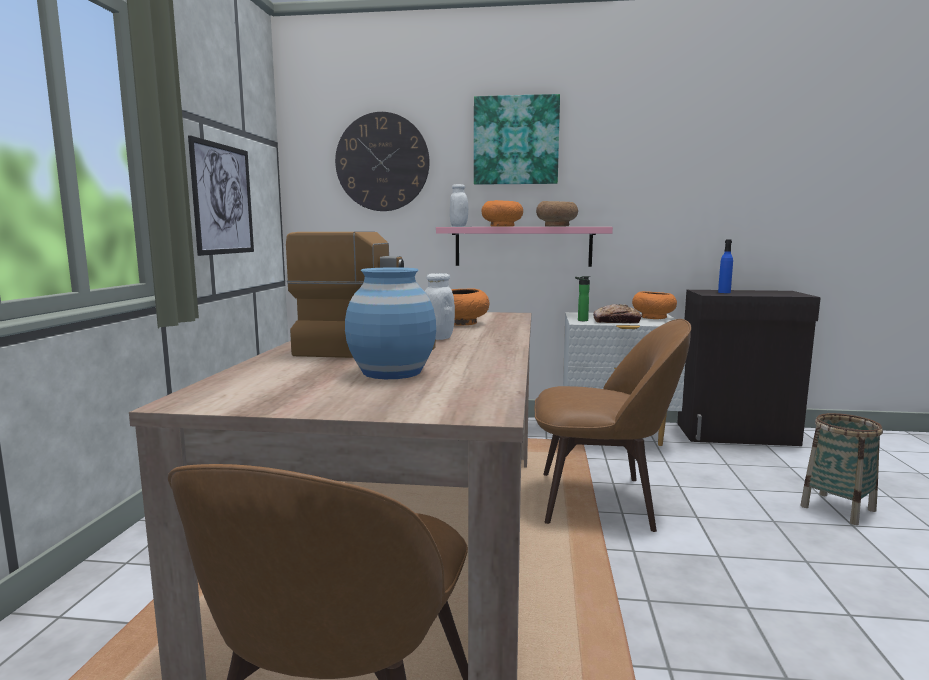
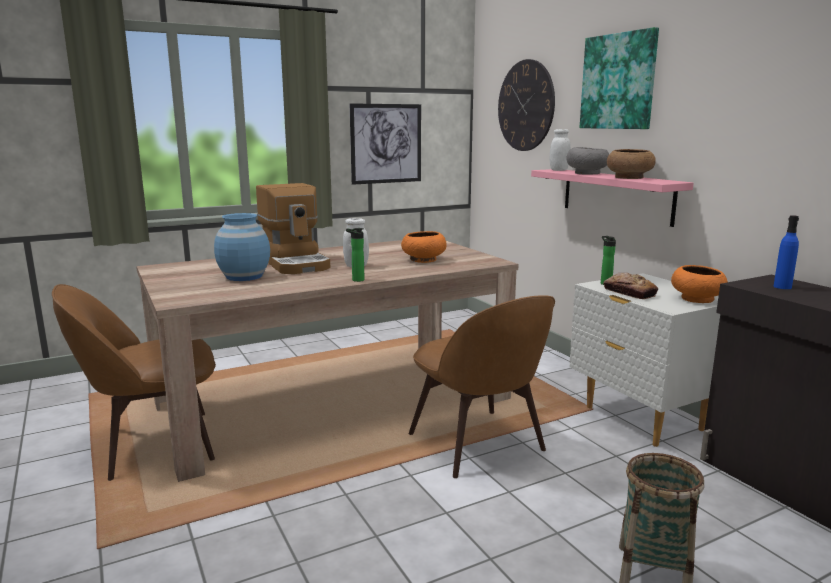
camera: 55 degrees right, 5 degrees up
(502, 226) = (587, 173): orange bowl -> grey bowl
(508, 345) = (356, 280): none -> bottle

